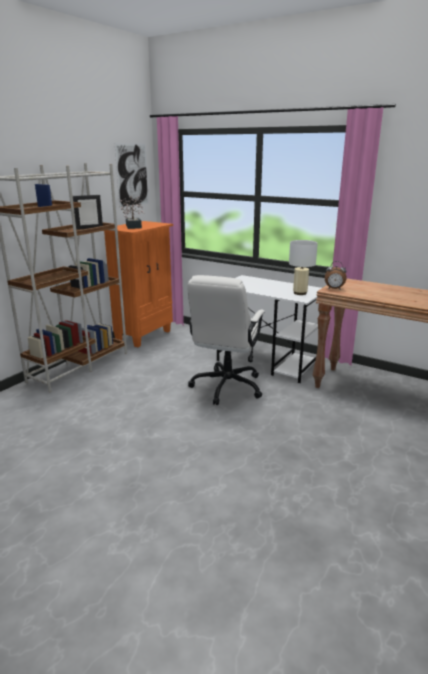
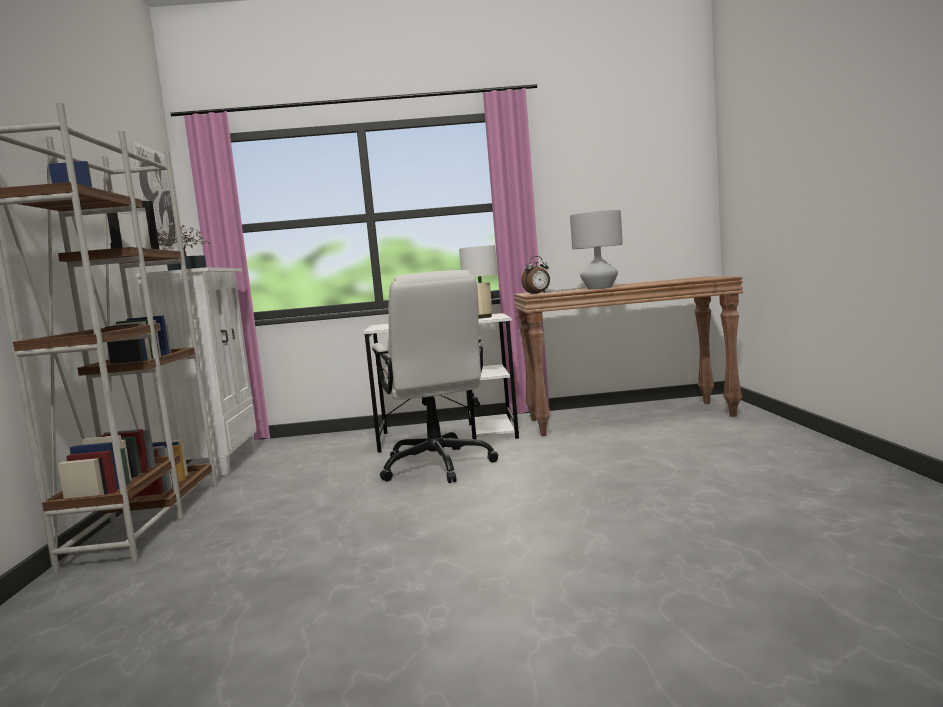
camera: 35 degrees left, 15 degrees down
(144, 336) = (218, 464): orange cabinet -> white cabinet
(374, 292) = (583, 289): none -> white table lamp

